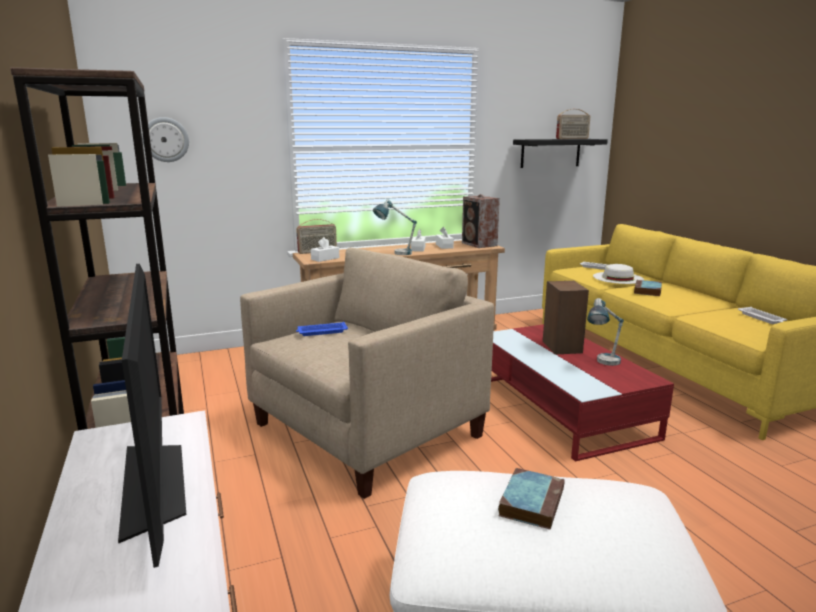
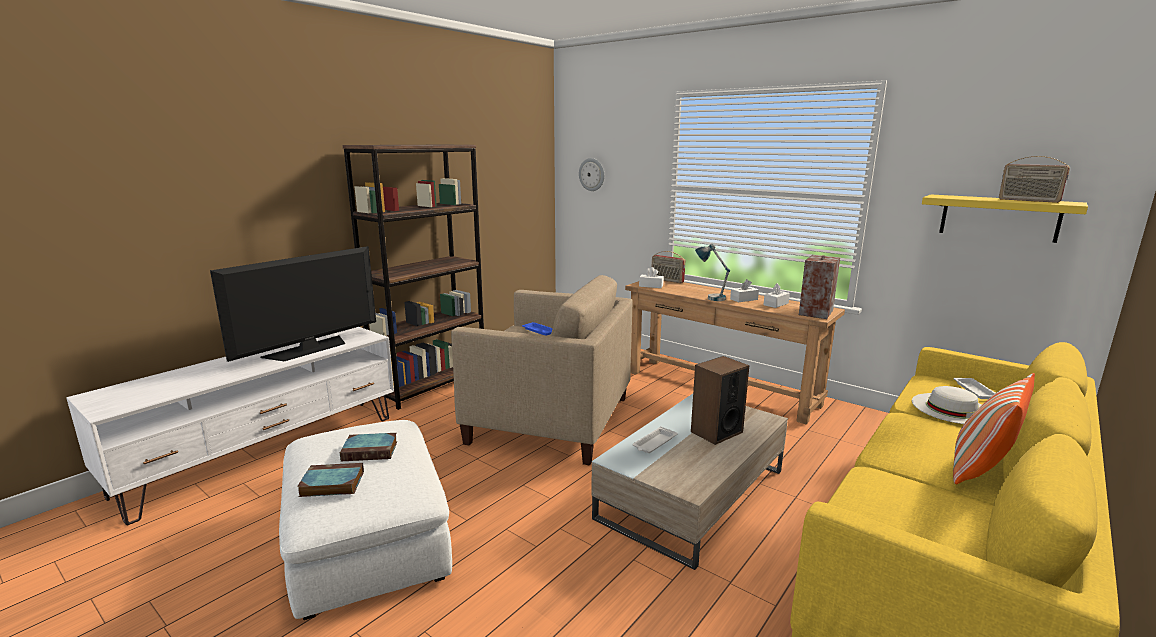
camera: 60 degrees right, 0 degrees up
(550, 153) = (999, 218): black shelf -> yellow shelf
(562, 407) = (693, 493): red coffee table -> beige coffee table
(603, 363) = (700, 458): table lamp -> none
(648, 291) = (925, 432): book -> book (330, 484)
(699, 296) = (980, 470): none -> pillow
(762, 318) = (950, 524): white tray -> white tray (654, 443)

